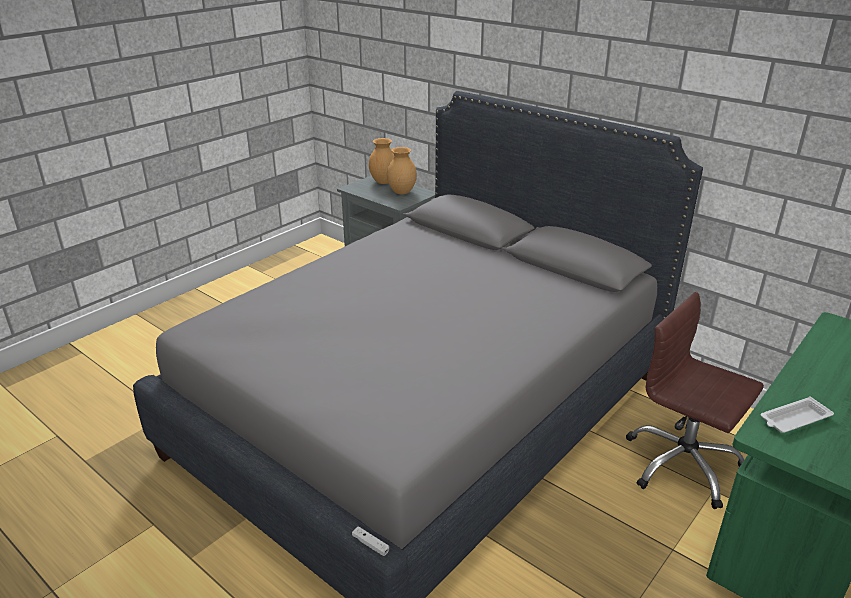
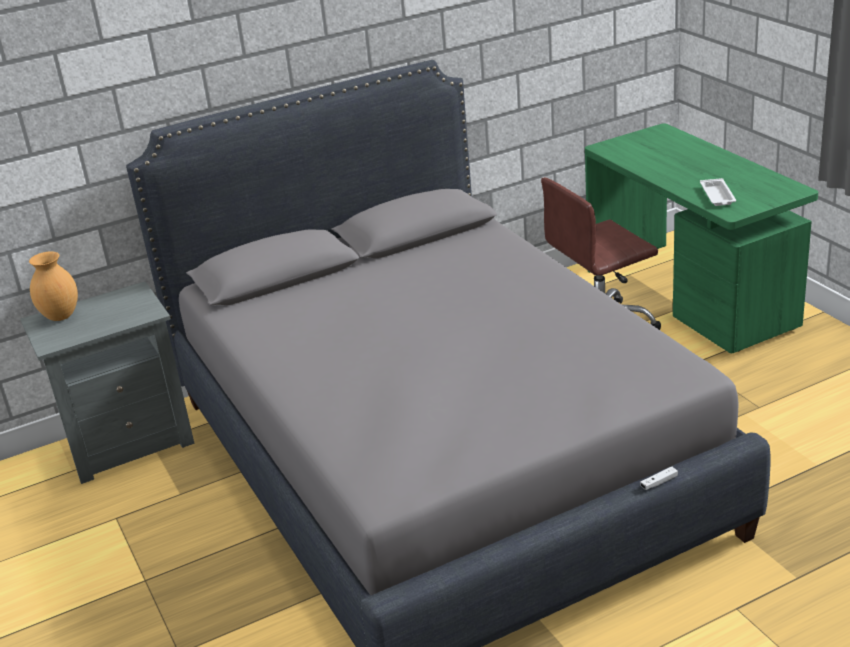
camera: 65 degrees left, 0 degrees up
(370, 544) = (735, 449): white game controller -> white game controller (659, 482)
(402, 192) = (114, 306): brown vase -> none

